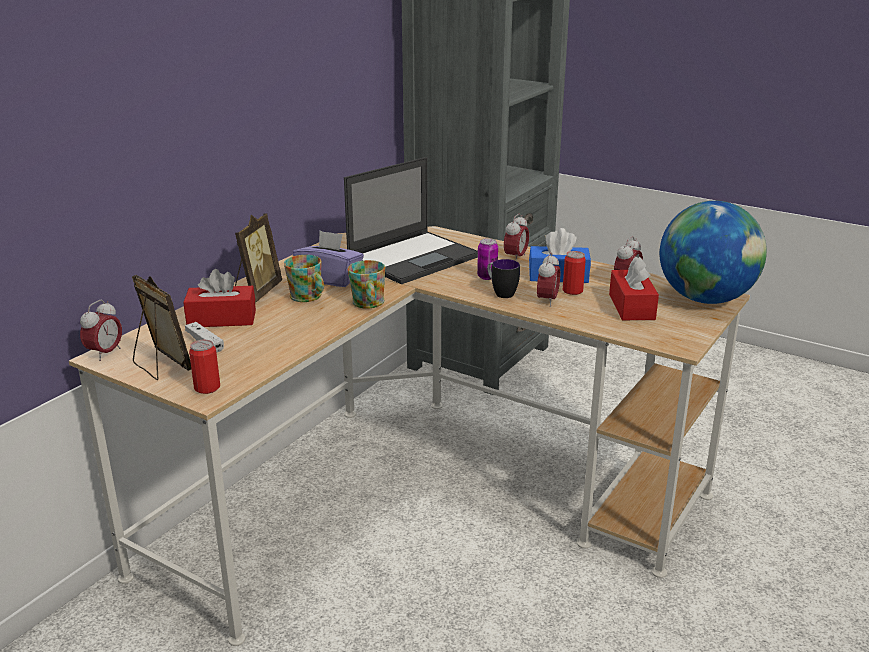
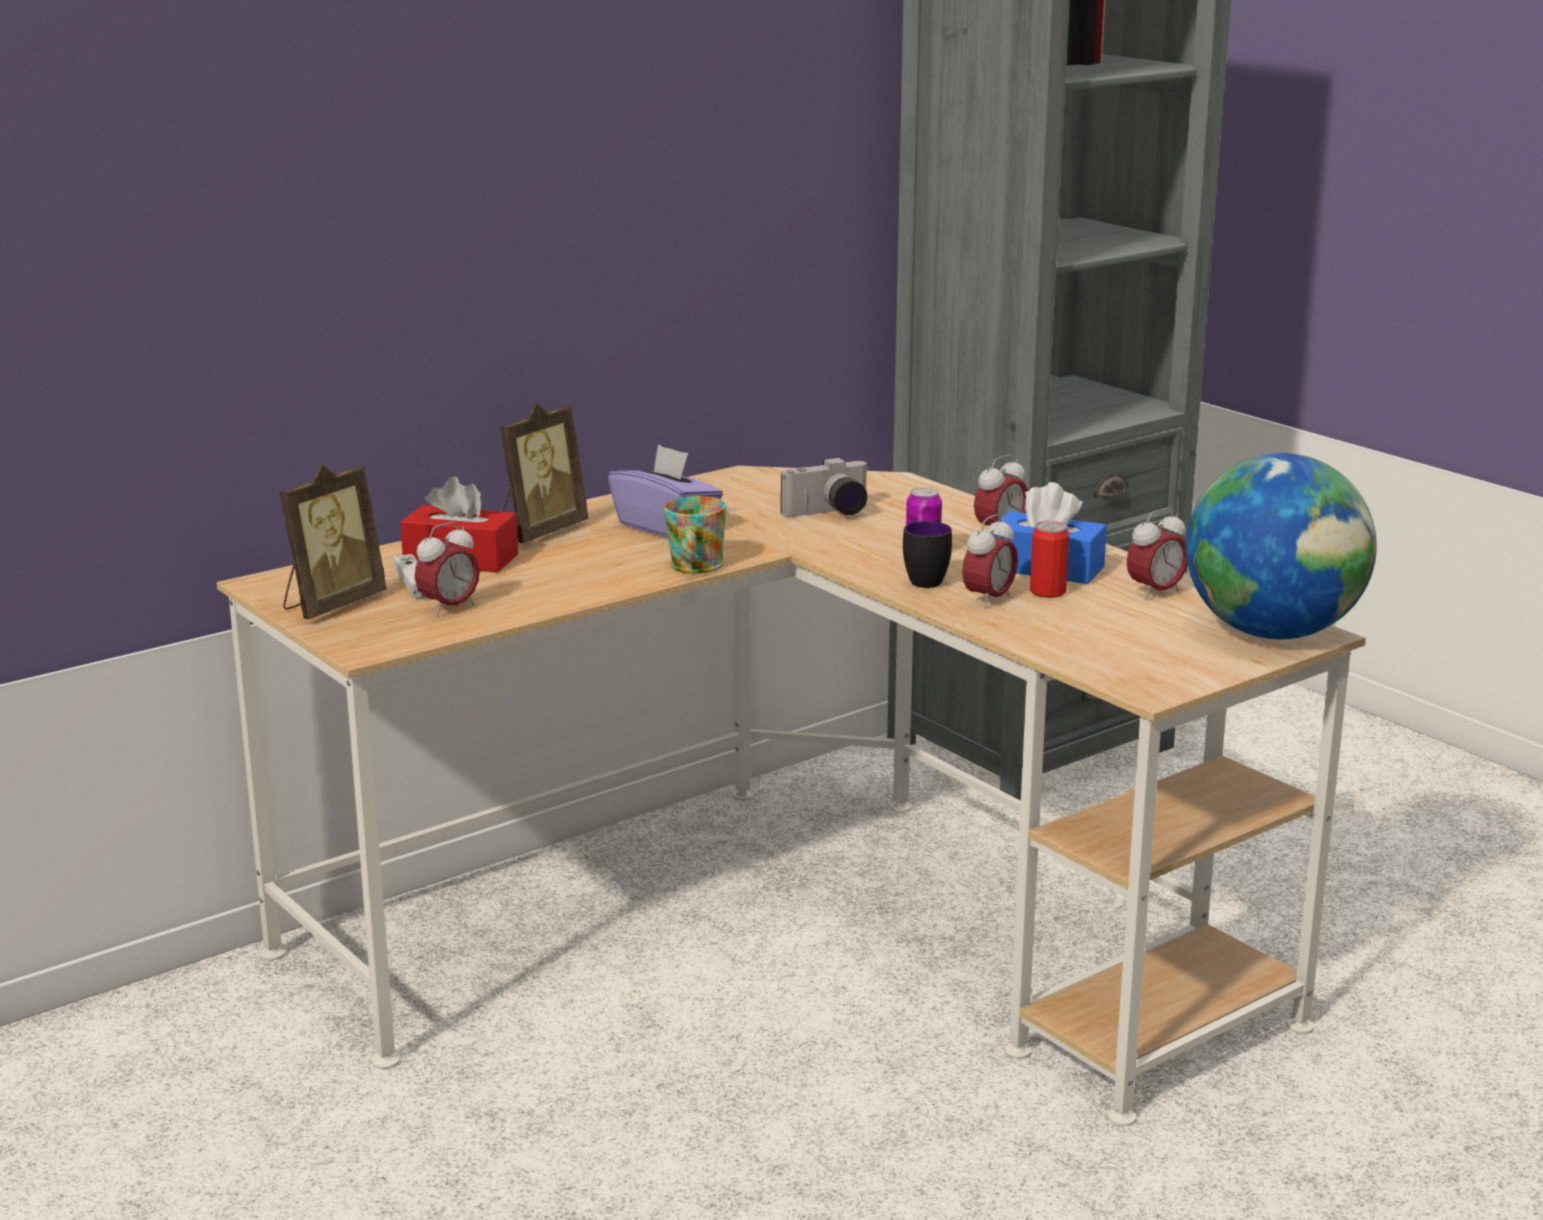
camera: 20 degrees right, 5 degrees down
(105, 353) = (269, 580): alarm clock -> alarm clock (449, 608)
(160, 366) = (331, 605): picture frame -> picture frame turned 60 degrees clockwise
(207, 388) = (372, 639): can -> none
(308, 297) = (610, 548): mug -> none
(414, 257) = (829, 513): laptop -> camera
(631, 307) = (1125, 626): red tissue box -> none

